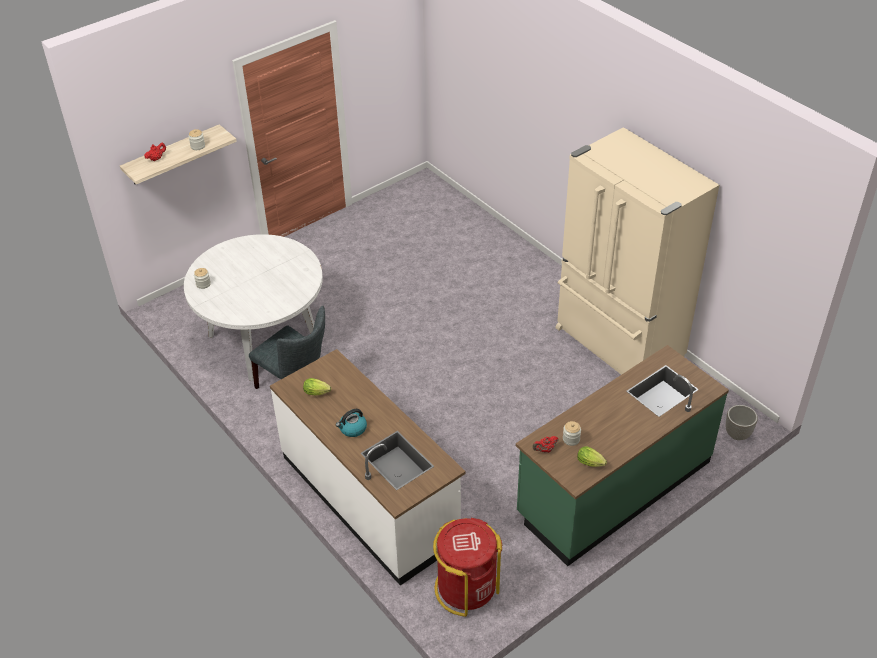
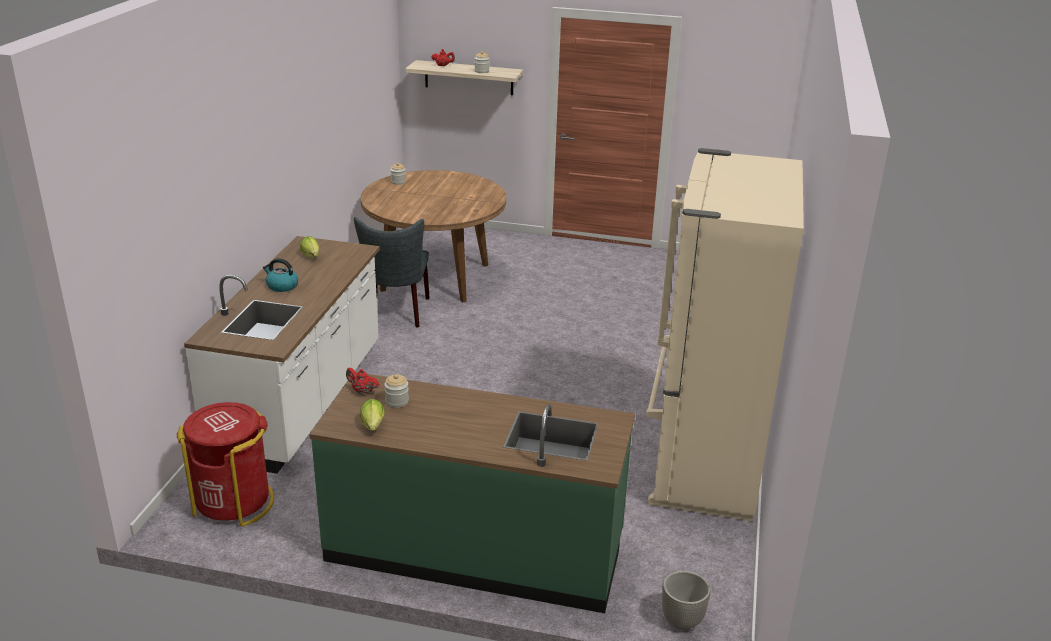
camera: 50 degrees right, 15 degrees down
(264, 339) = (435, 277): white dining table -> brown dining table

